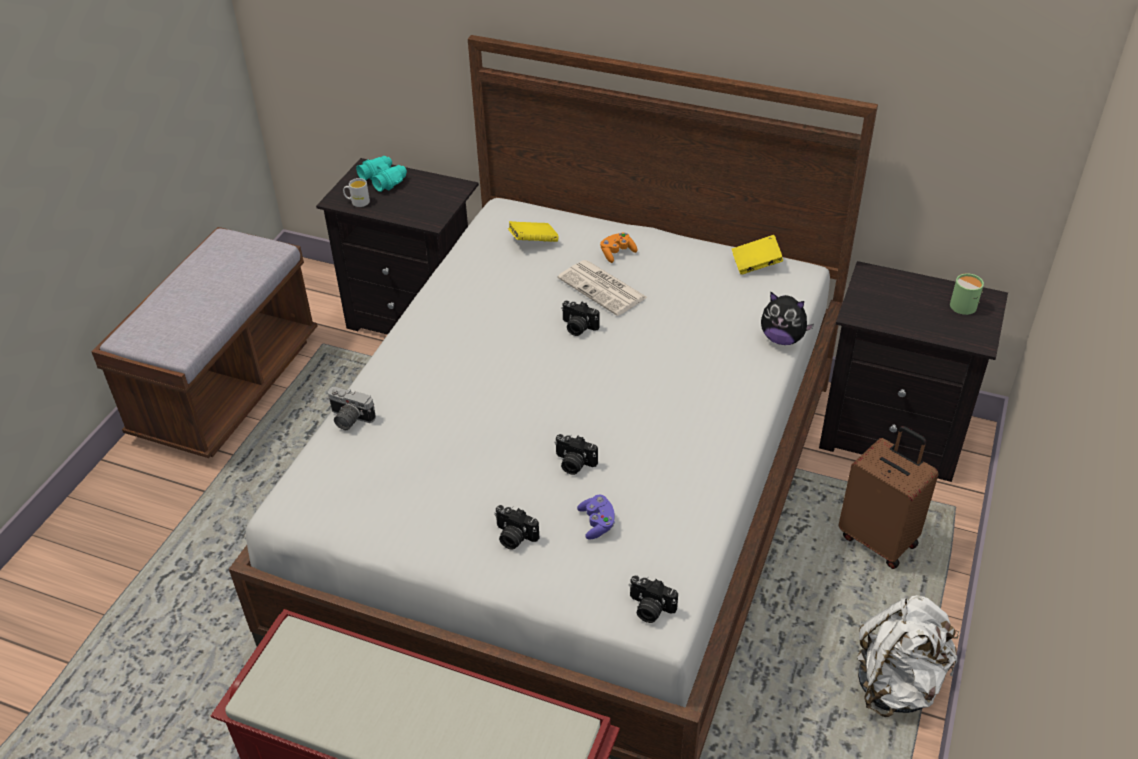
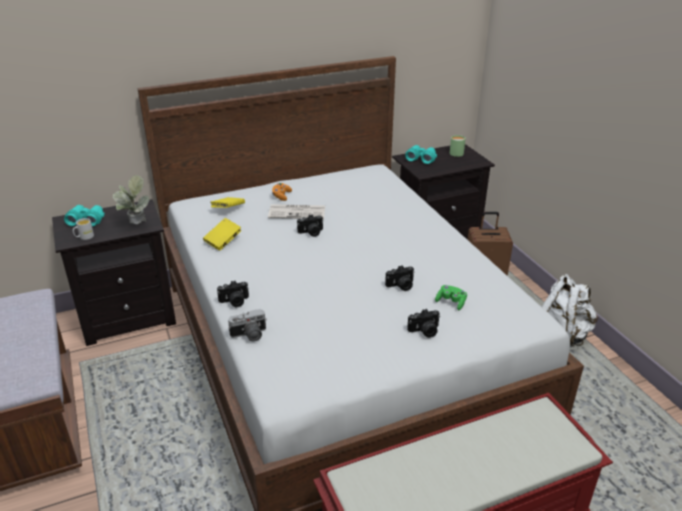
camera: 45 degrees left, 10 degrees down
(418, 213) = (136, 226): none -> potted plant
(597, 523) = (451, 302): purple game controller -> green game controller
(649, 609) = (527, 319): camera -> camera (234, 302)
(756, 264) = (353, 173): yellow book -> yellow book (223, 241)
(782, 339) = (409, 194): plush toy -> none
(891, 288) = (421, 159): none -> turquoise binoculars

